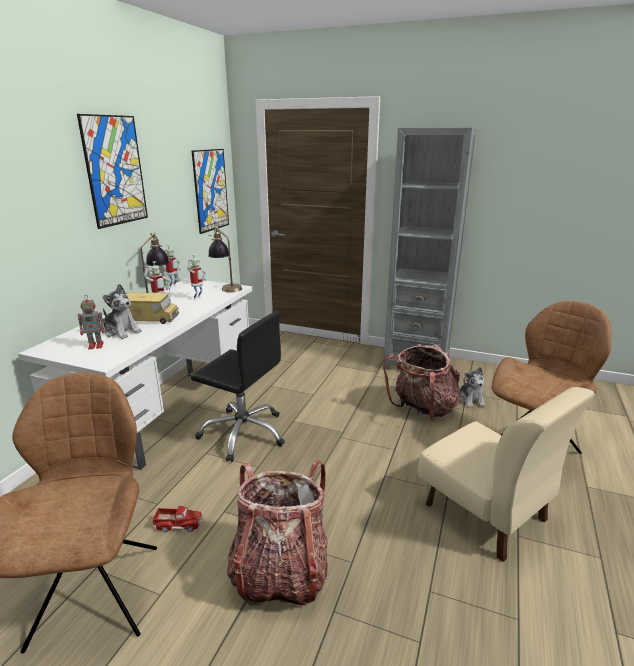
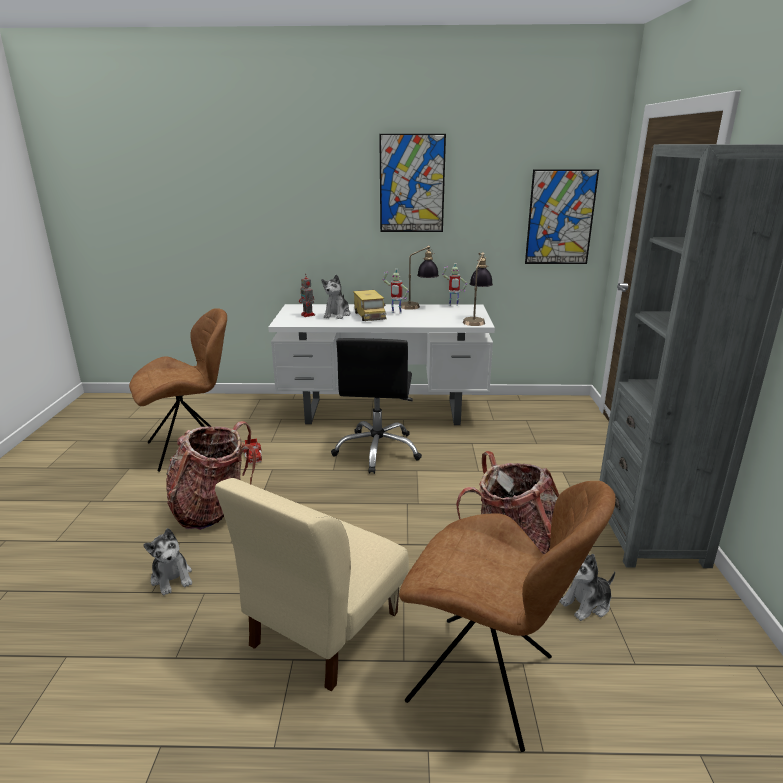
camera: 70 degrees right, 0 degrees up
(198, 298) = (432, 318): toy robot -> none
(399, 620) = (172, 577): none -> plush toy

